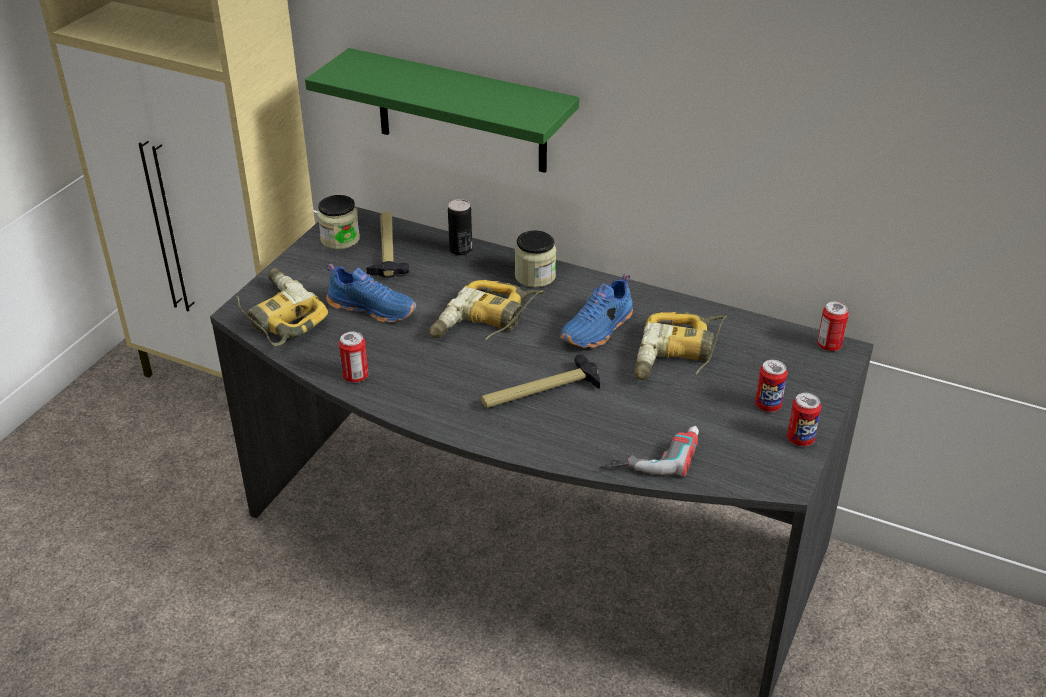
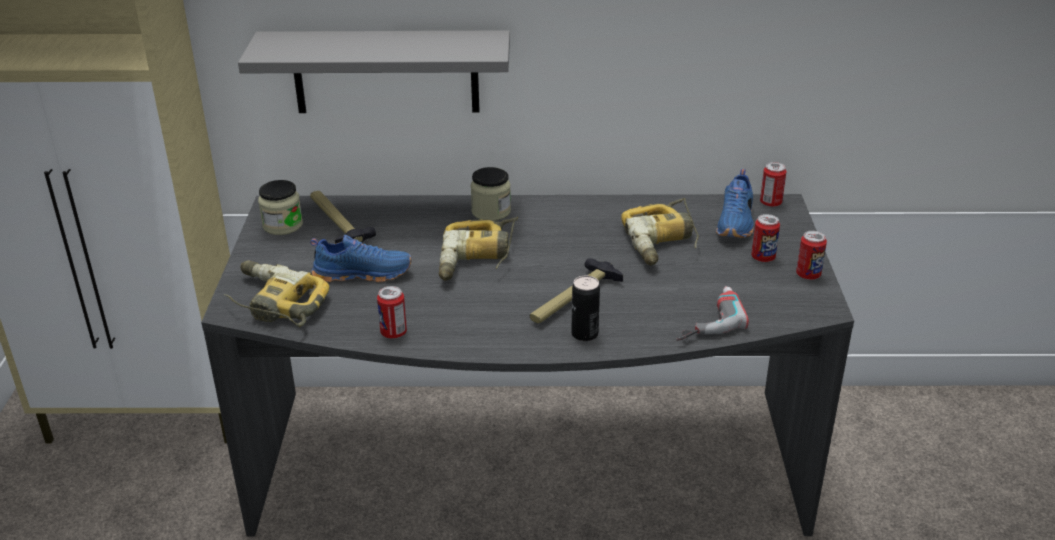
camera: 25 degrees left, 5 degrees down
(460, 250) = (406, 207): can -> can (584, 334)
(461, 112) = (386, 72): green shelf -> grey shelf
(598, 330) = (581, 238): blue shoe -> blue shoe (736, 223)

